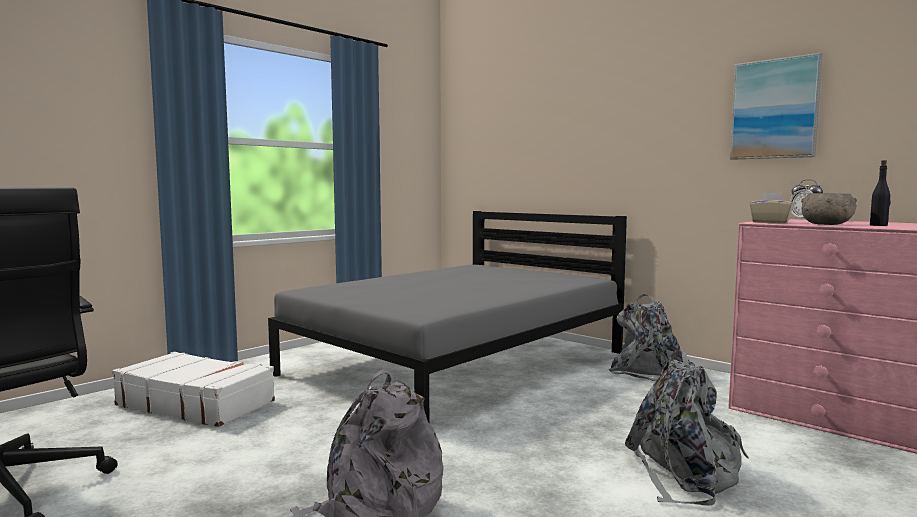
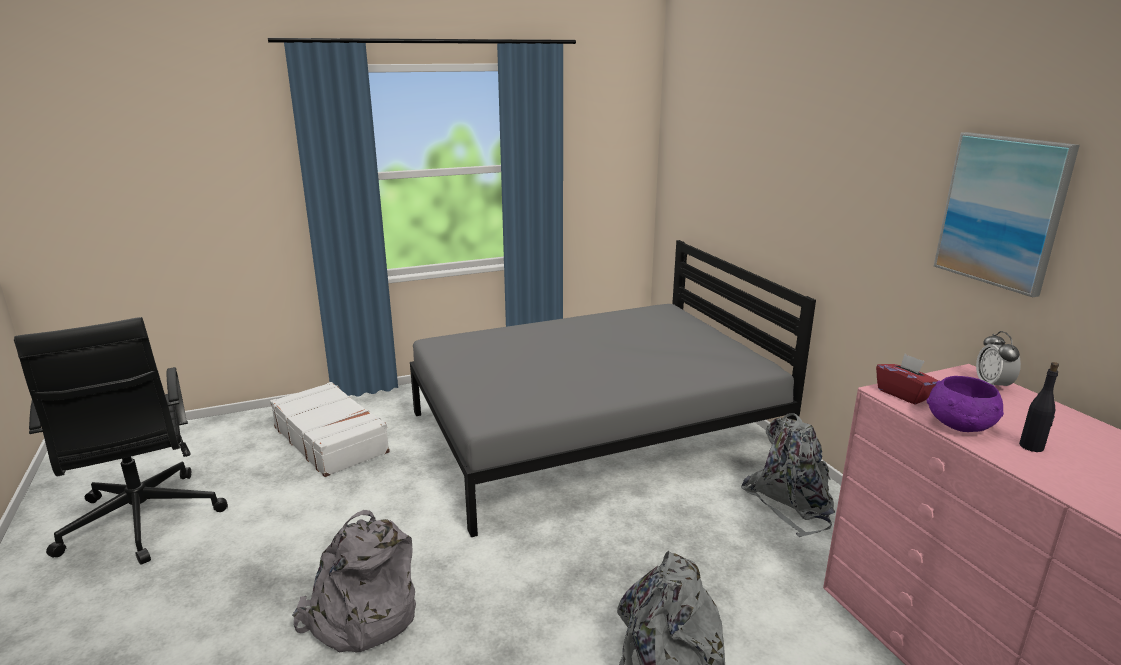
camera: 25 degrees right, 15 degrees up
(770, 222) = (903, 394): beige tissue box -> red tissue box
(827, 224) = (959, 425): grey bowl -> purple bowl

